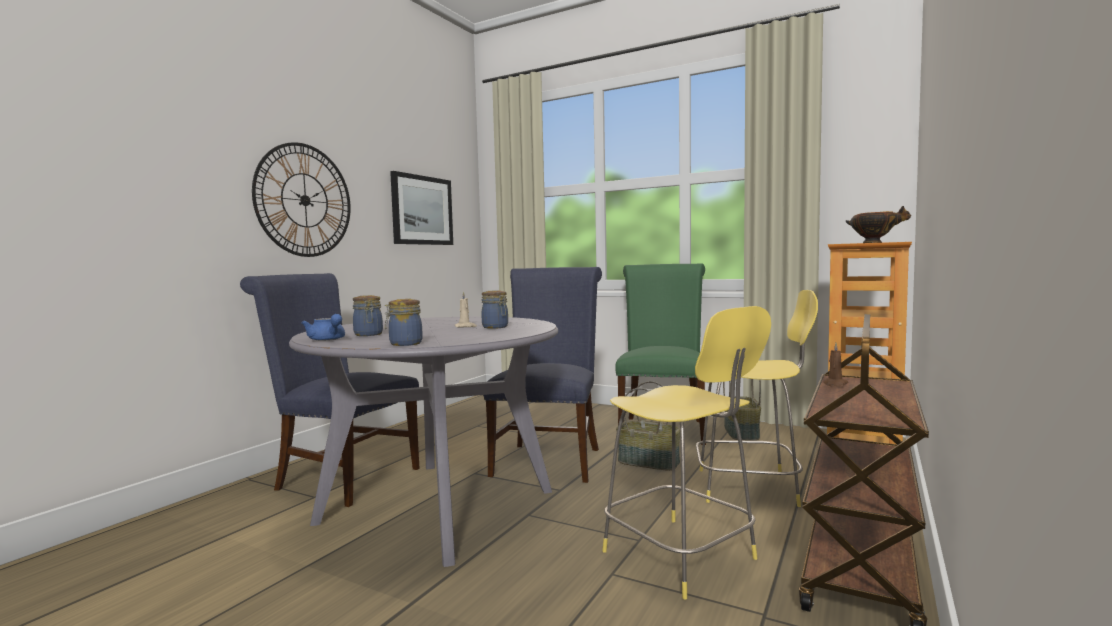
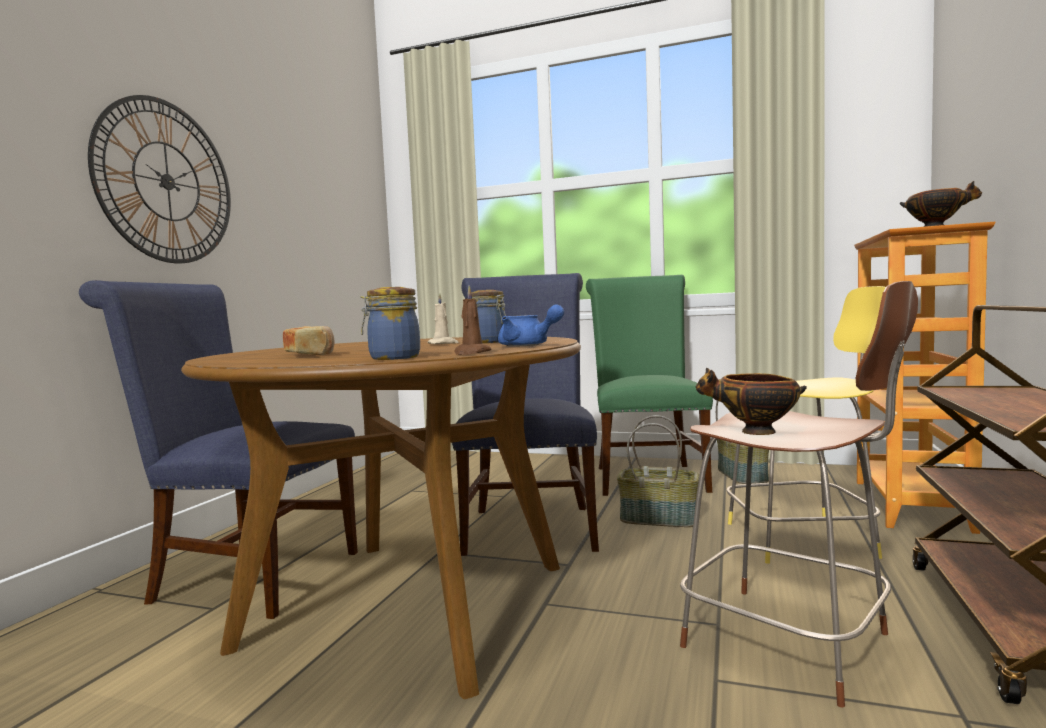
camera: 10 degrees left, 0 degrees up
(328, 340) = (253, 361): blue teapot -> blue teapot (528, 345)
(368, 334) = (310, 355): jar -> bread
(422, 210) = (321, 212): picture -> none
(437, 506) = (409, 604): grey dining table -> brown dining table
(646, 405) = (754, 432): none -> bowl
(682, 557) = (792, 643): yellow stool -> brown stool
(834, 384) = (959, 394): brown candle -> brown candle (471, 353)

